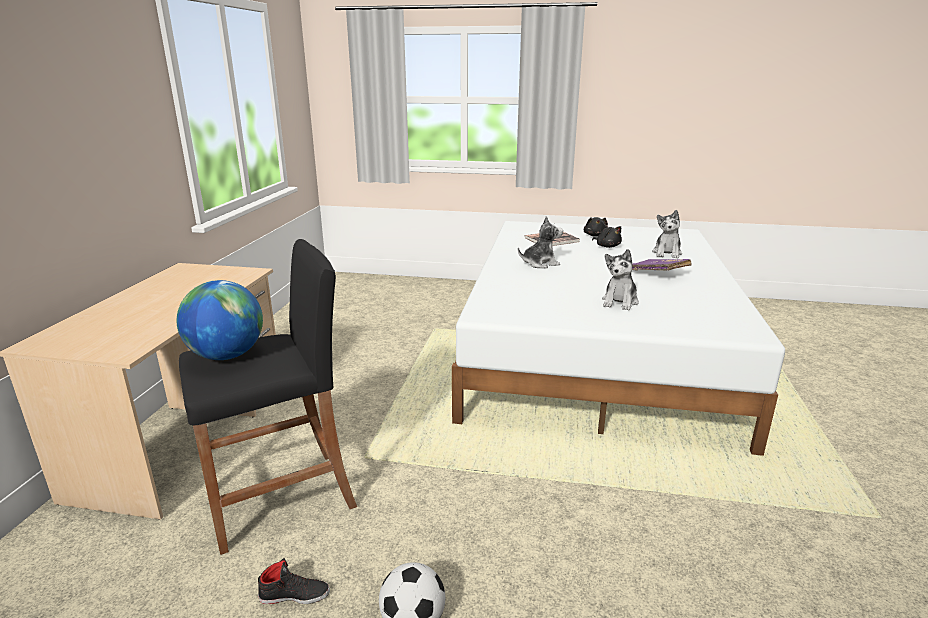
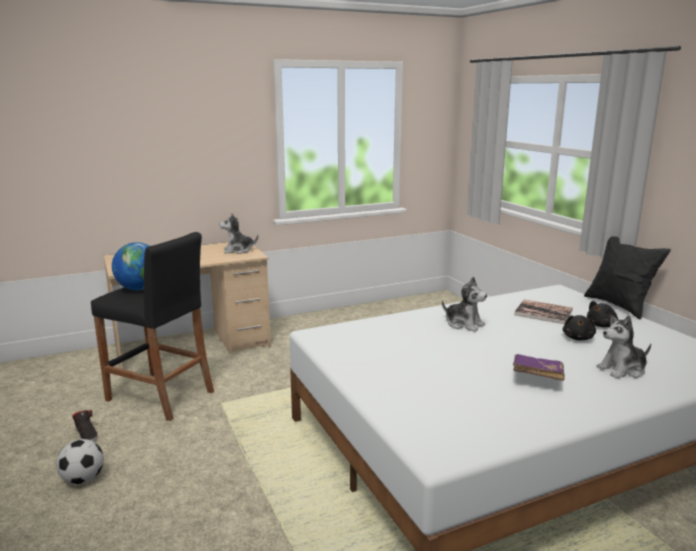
camera: 55 degrees right, 5 degrees down
(569, 222) = (619, 306): none -> black pillow
(620, 302) = (423, 375): plush toy -> plush toy (238, 251)

